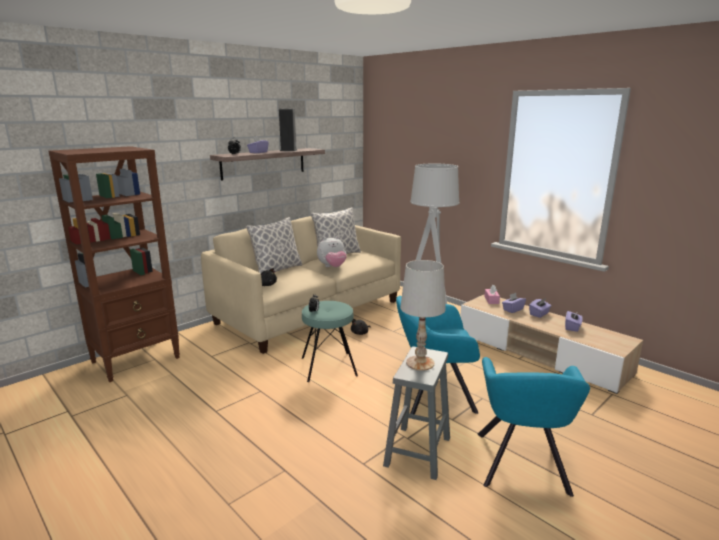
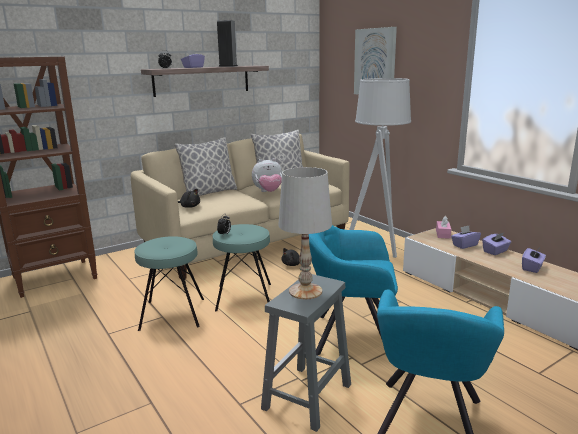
camera: 10 degrees right, 0 degrees up
(269, 387) = (173, 314): none -> turquoise stool
(420, 147) = (375, 62): none -> picture

